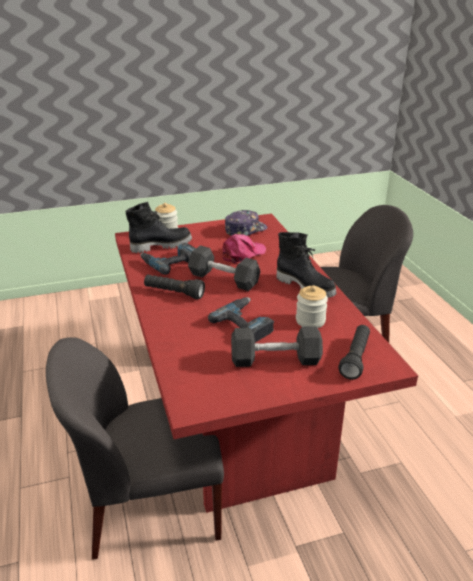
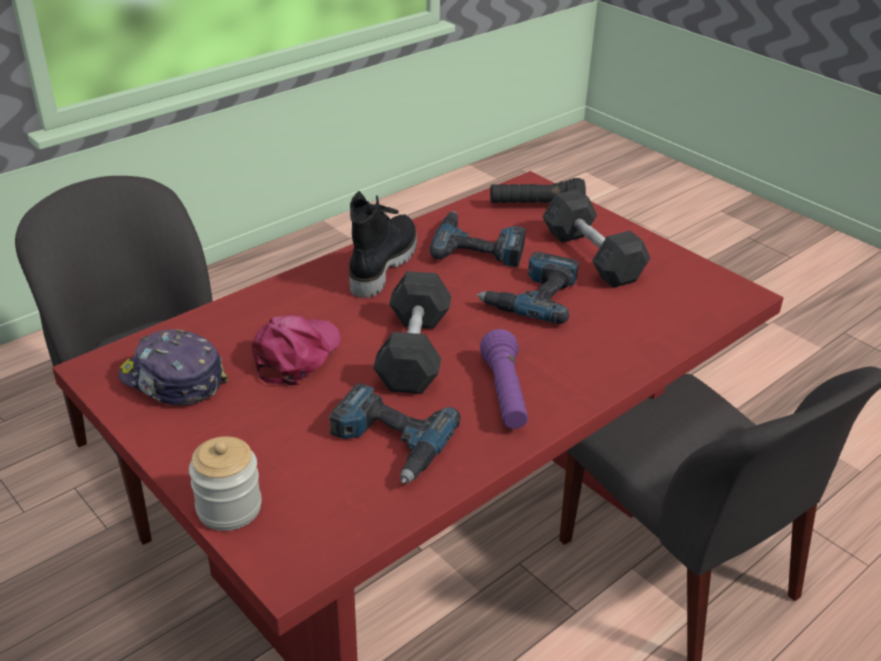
camera: 115 degrees left, 5 degrees up
(161, 245) = (315, 488): black boot -> none
(174, 293) = (505, 394): black flashlight -> purple flashlight
(242, 254) = (296, 355): pink cap -> pink cap turned 90 degrees clockwise
(310, 321) = (479, 247): jar -> power drill

